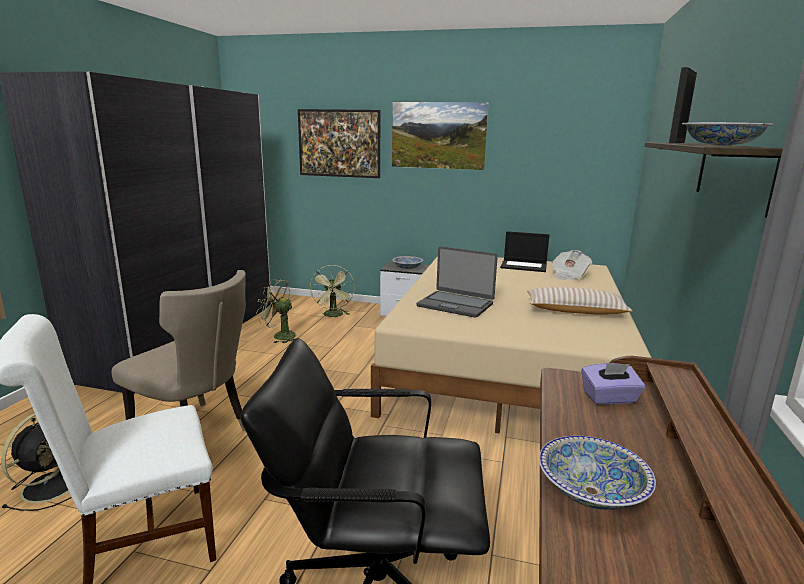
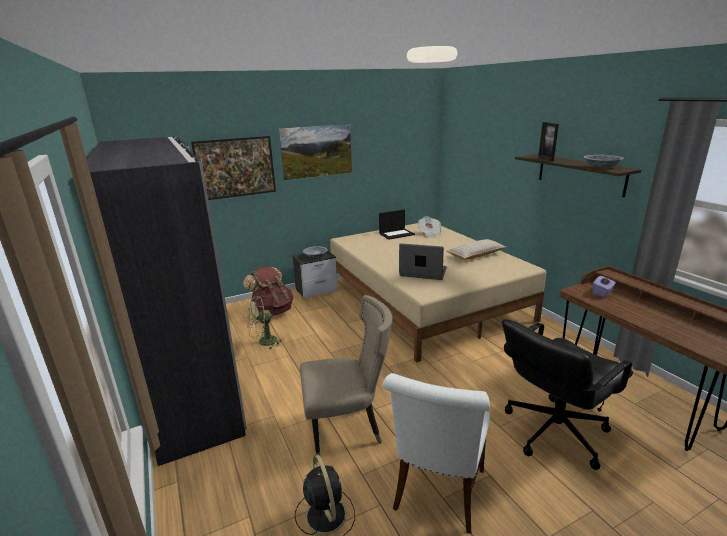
camera: 40 degrees left, 5 degrees up
(334, 315) = (272, 311): green fan -> brown backpack
(455, 305) = (423, 272): laptop -> laptop turned 150 degrees counterclockwise
(592, 491) = (666, 327): bowl -> none

